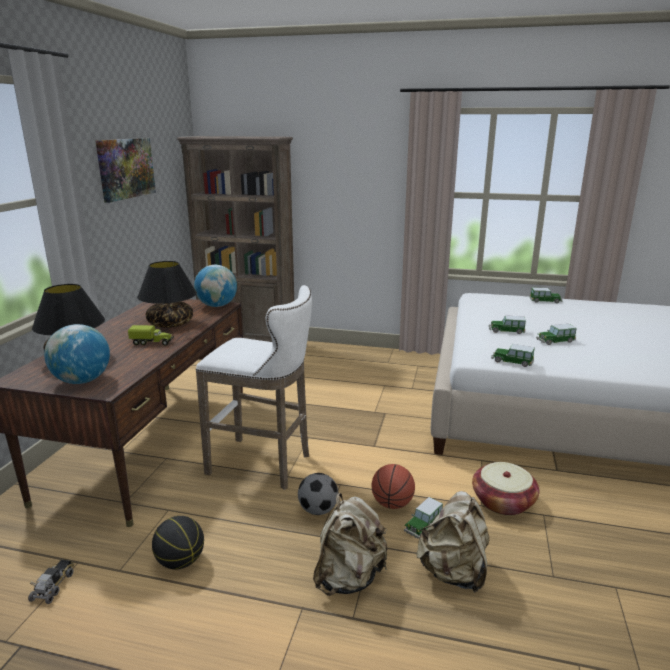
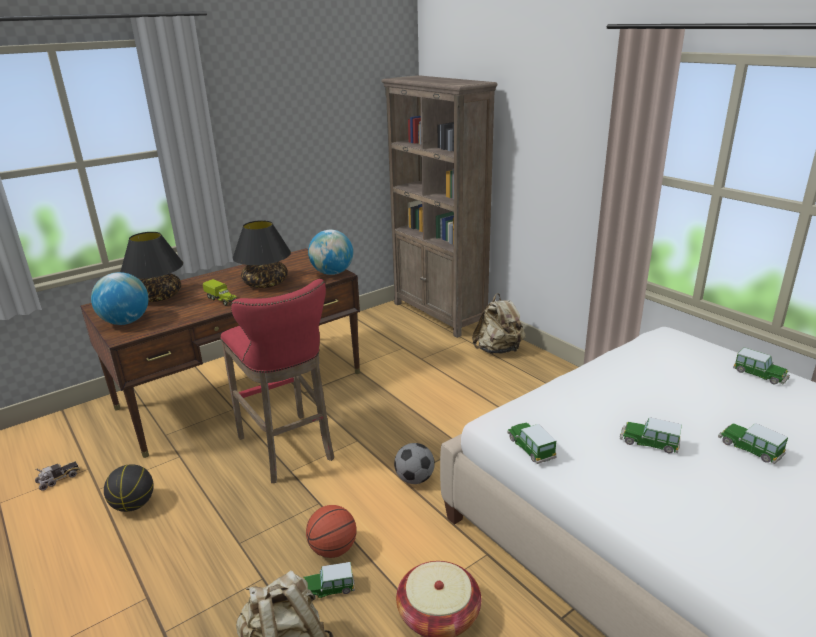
camera: 40 degrees right, 5 degrees up
(125, 168) = (297, 116): picture -> none
(264, 464) = (289, 450): white stool -> red stool
(318, 510) = (269, 518): football -> football (414, 479)
(349, 577) = (208, 595): beige backpack -> beige backpack (498, 350)
(506, 331) = (607, 401): toy car -> toy car (749, 448)

